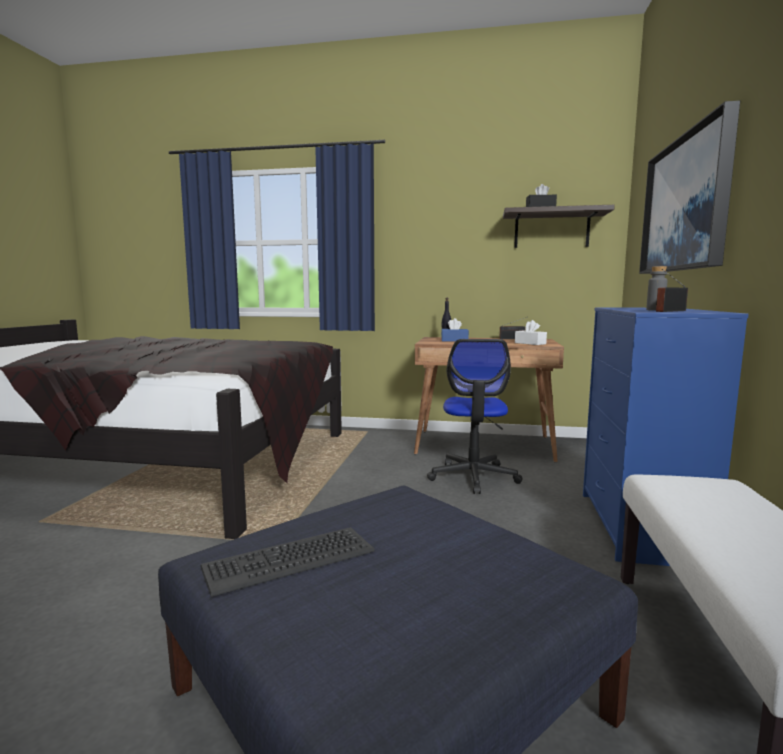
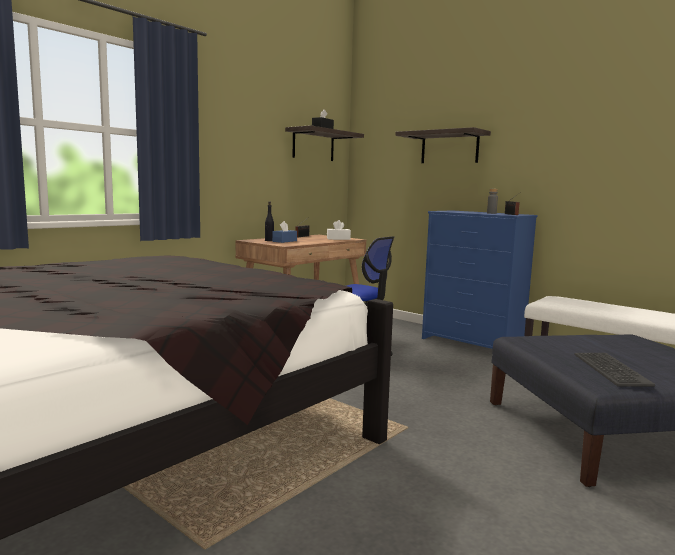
camera: 60 degrees left, 0 degrees up
(685, 204) = (449, 148): picture -> shelf

